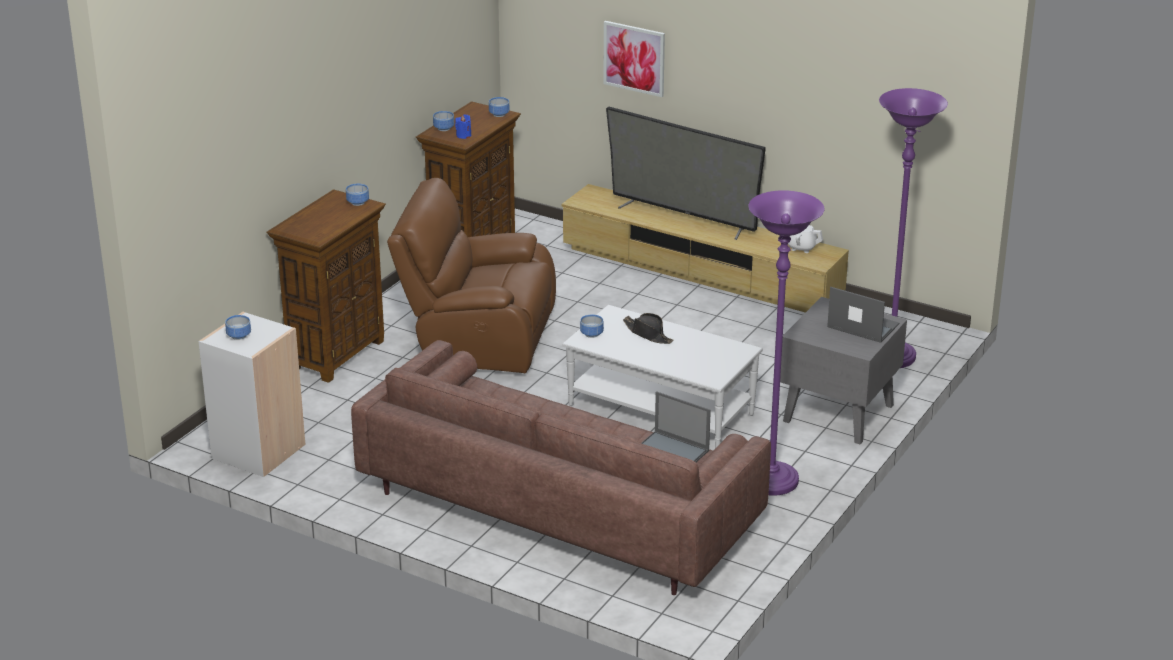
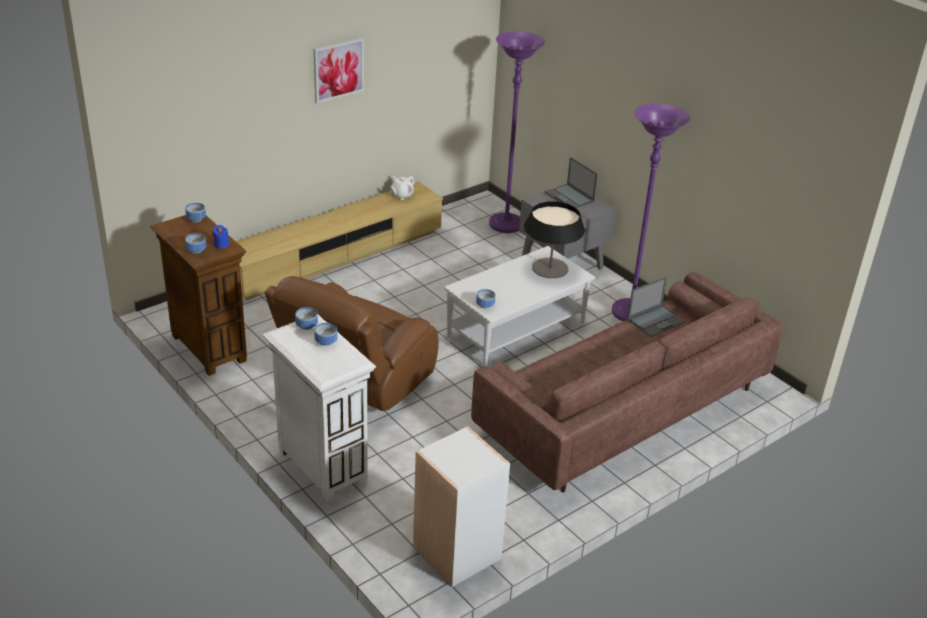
camera: 70 degrees left, 5 degrees up
(238, 336) = (464, 463): bowl -> bowl (327, 342)
(336, 354) = (320, 466): brown cabinet -> white cabinet
(634, 58) = (247, 120): picture -> picture (338, 70)
(648, 334) = (501, 282): black hat -> none
(683, 217) = (315, 224): television -> none
(709, 358) = (550, 268): none -> table lamp
(862, 325) = (570, 197): laptop -> laptop turned 90 degrees counterclockwise

